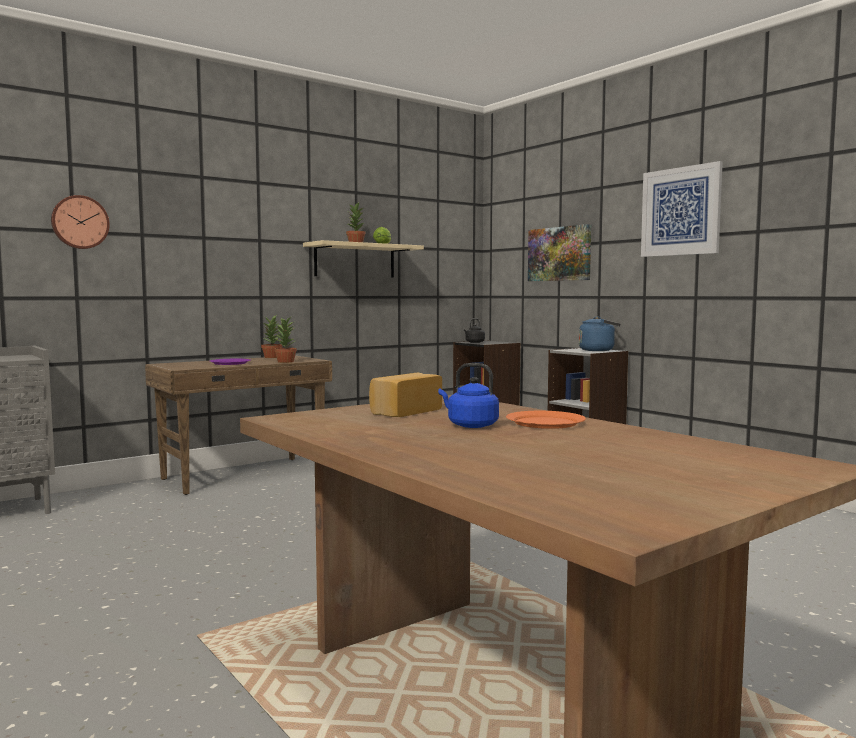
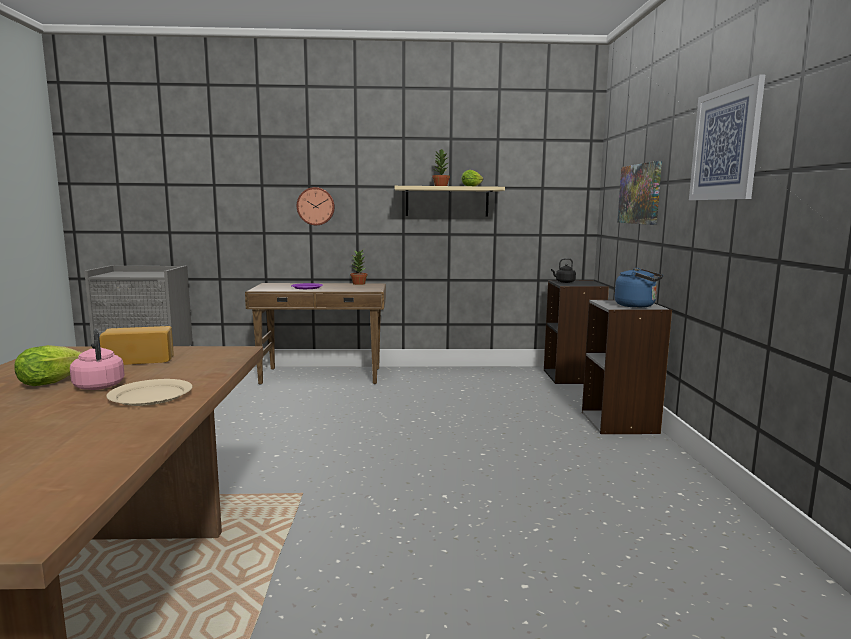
camera: 35 degrees right, 5 degrees up
(80, 222) = (217, 178): wall clock -> wall clock (316, 206)
(285, 362) = (345, 290): potted plant -> none
(416, 429) = (54, 382): none -> lettuce
(470, 425) = (99, 385): blue kettle -> pink kettle
(545, 423) = (150, 396): orange plate -> beige plate

